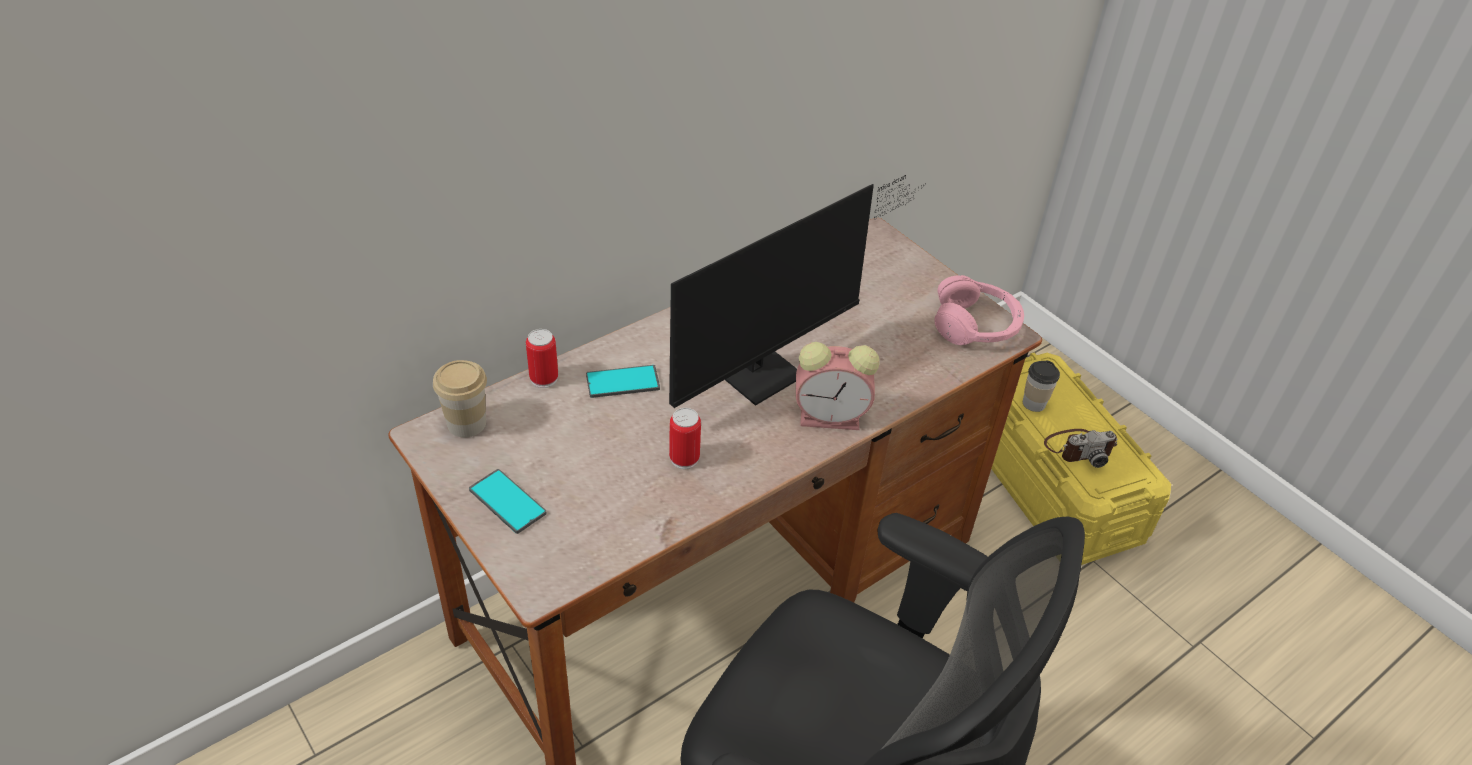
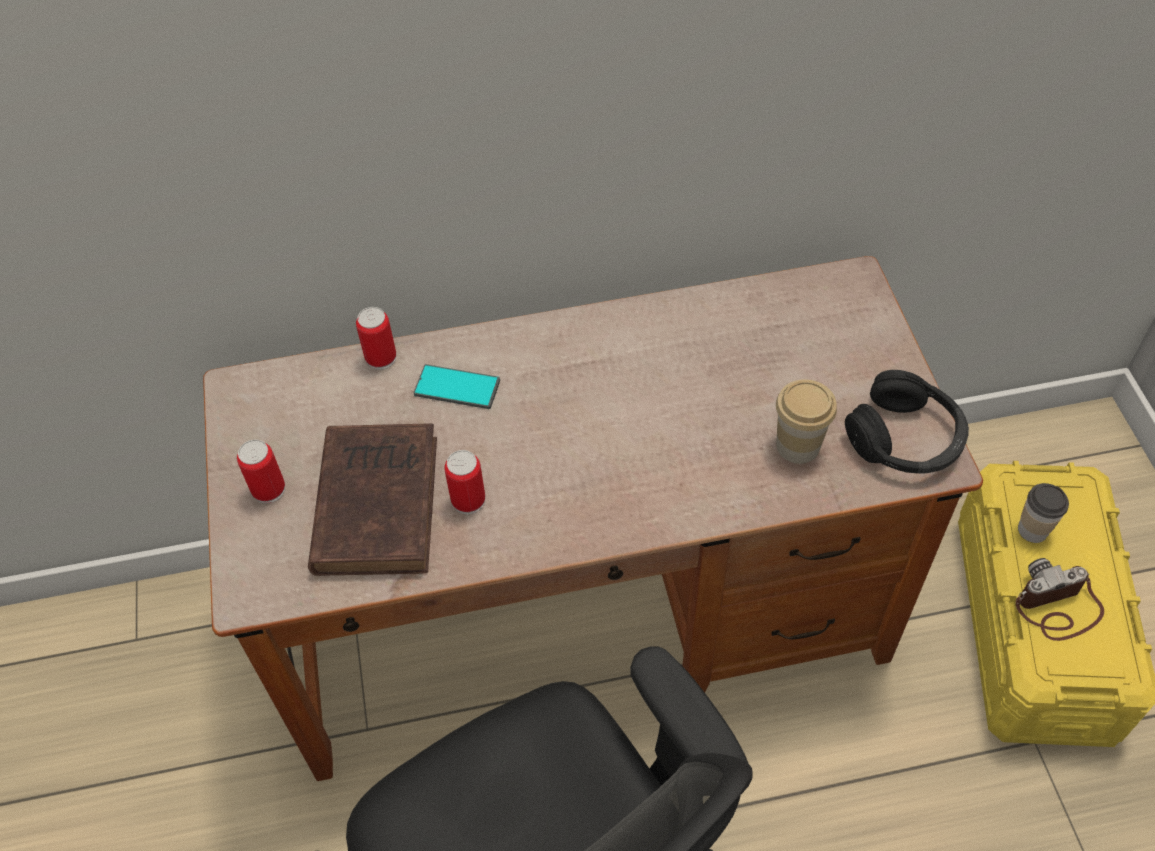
camera: 30 degrees right, 10 degrees up
(466, 423) = (279, 386): cup -> cup (798, 445)
(507, 502) = (268, 489): phone -> can
(608, 481) = (377, 500): none -> brown book
(769, 369) = (623, 421): monitor -> none
(832, 417) = (658, 504): alarm clock -> none
(975, 325) = (905, 439): pink headphones -> black headphones
(1078, 448) = (1057, 608): camera -> camera turned 150 degrees clockwise

